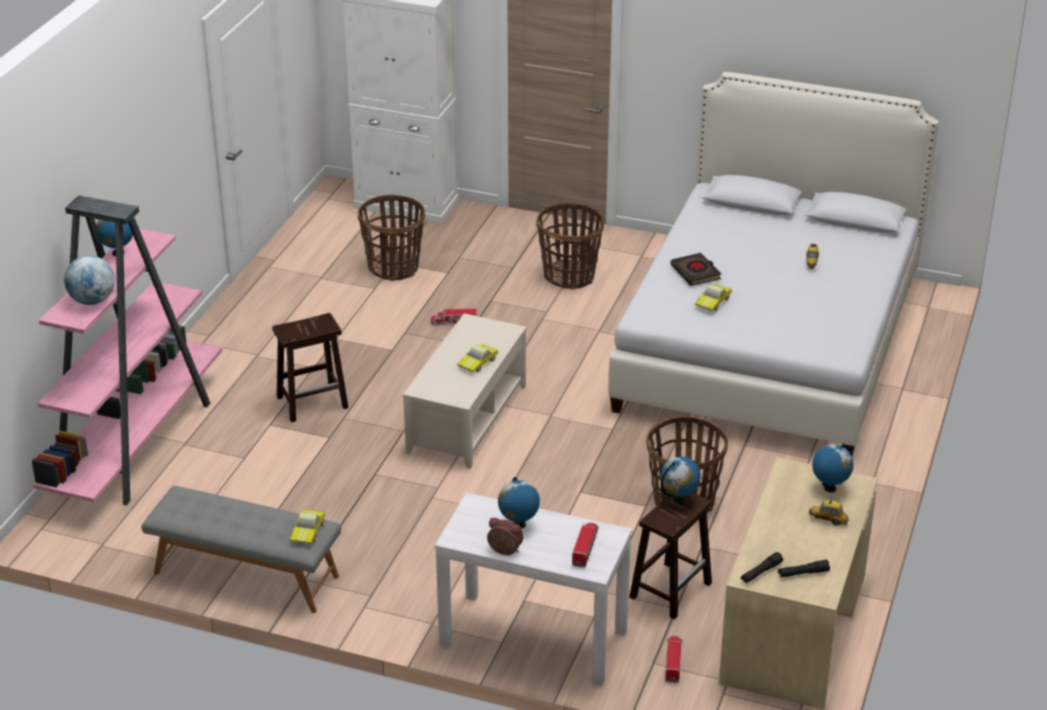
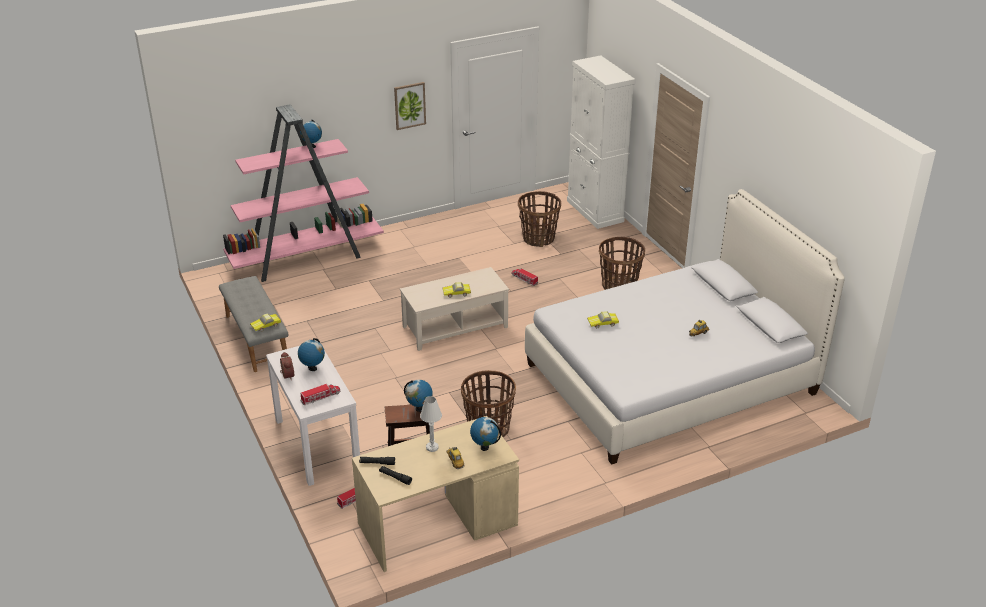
camera: 45 degrees right, 0 degrees up
(92, 301) = (267, 162): globe -> none
(177, 139) = (409, 105): none -> picture
(313, 402) = (402, 281): brown stool -> none
(695, 272) = (621, 304): black book -> none
(783, 521) = (432, 447): none -> white table lamp

